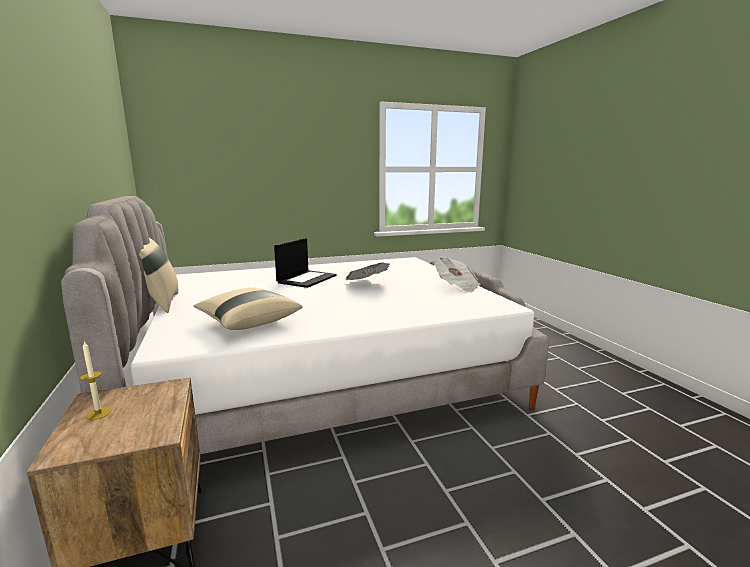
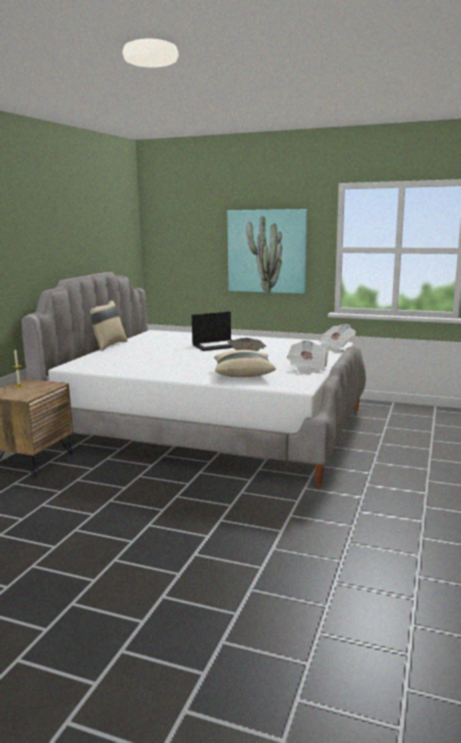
camera: 40 degrees right, 0 degrees up
(248, 322) = (126, 363): beige pillow -> beige pillow (243, 374)
(309, 171) = (267, 251): none -> picture
(419, 264) = (334, 348): none -> newspaper

